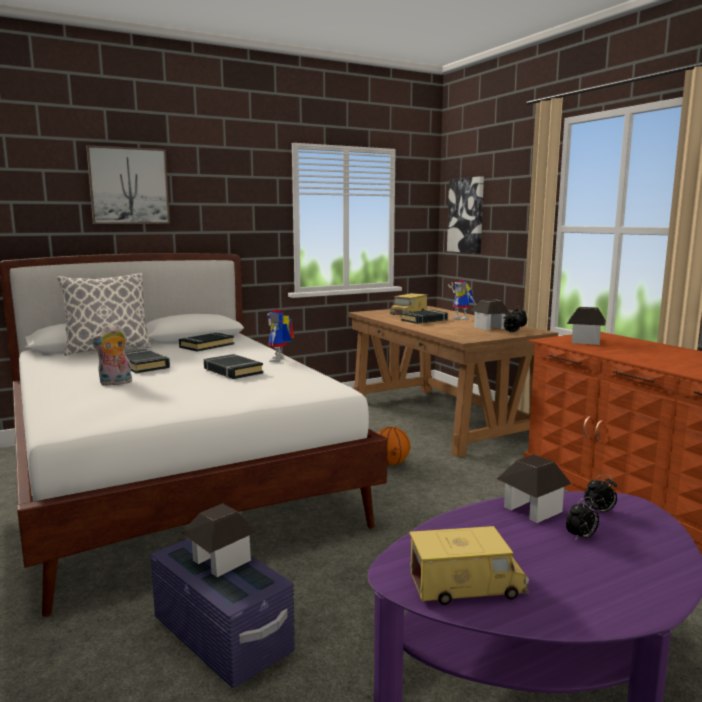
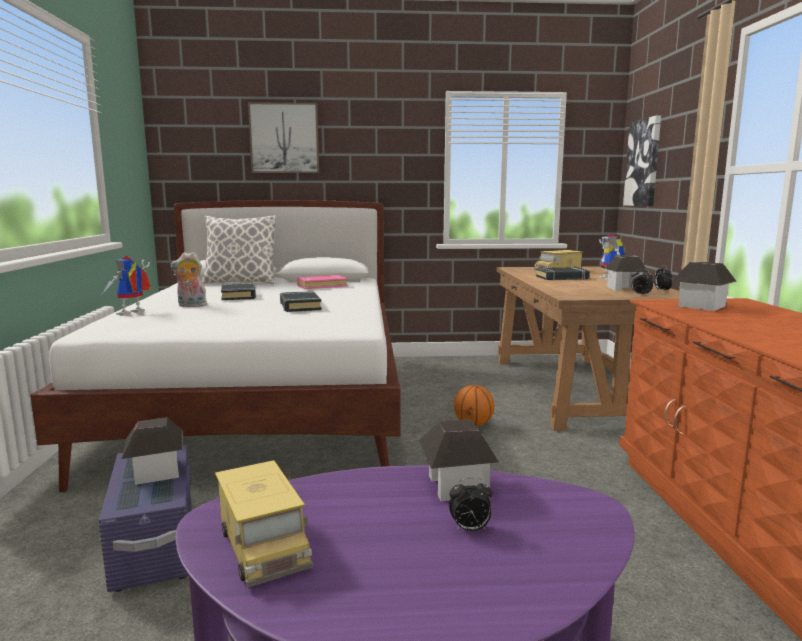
camera: 25 degrees right, 0 degrees up
(206, 346) = (321, 286): black book -> pink book
(280, 360) = (359, 301): toy robot -> toy robot (131, 314)
(466, 586) = (263, 545): toy truck -> toy truck turned 45 degrees clockwise
(599, 512) = (537, 507): alarm clock -> none

